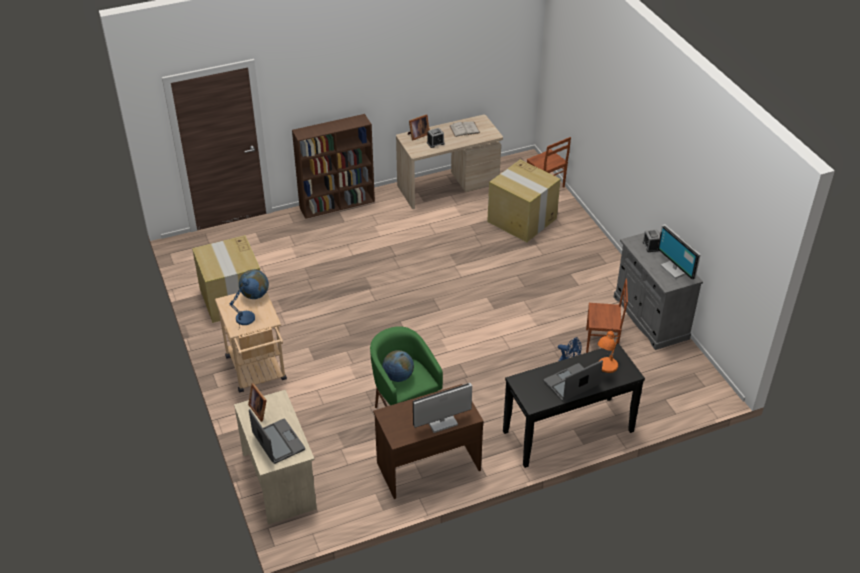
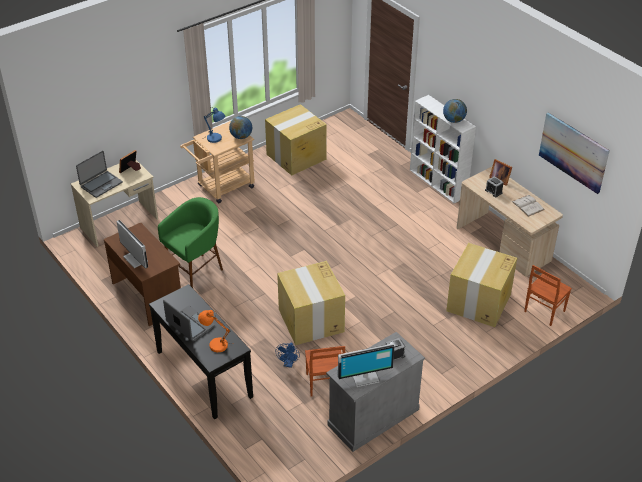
camera: 75 degrees right, 0 degrees up
(338, 204) = (438, 183): brown bookcase -> white bookcase
(398, 376) = (184, 231): globe -> globe (453, 120)
(480, 52) = (573, 152): none -> picture
(513, 335) = (311, 321): none -> cardboard box
(675, 269) = (365, 377): monitor -> monitor turned 150 degrees counterclockwise

